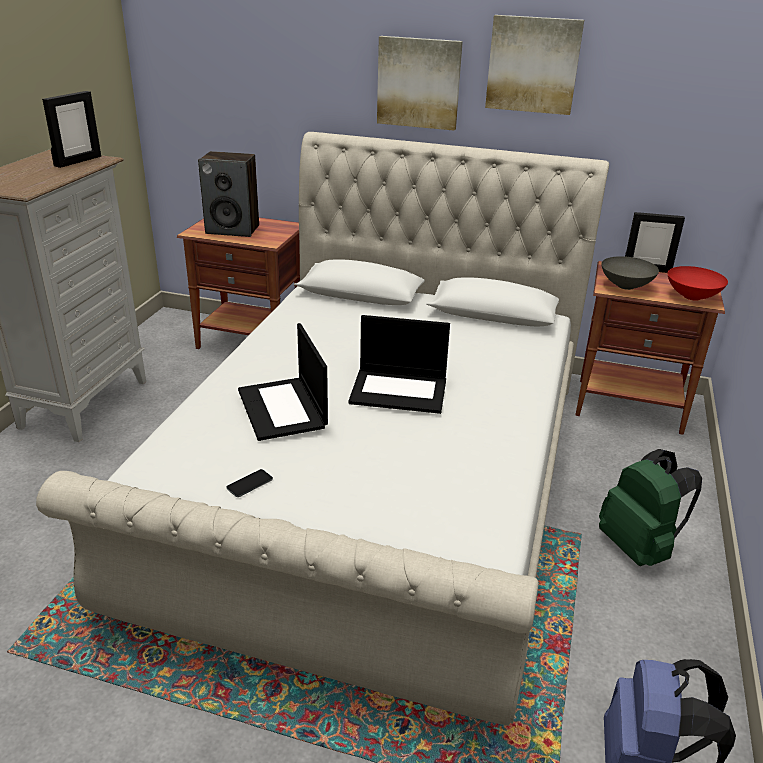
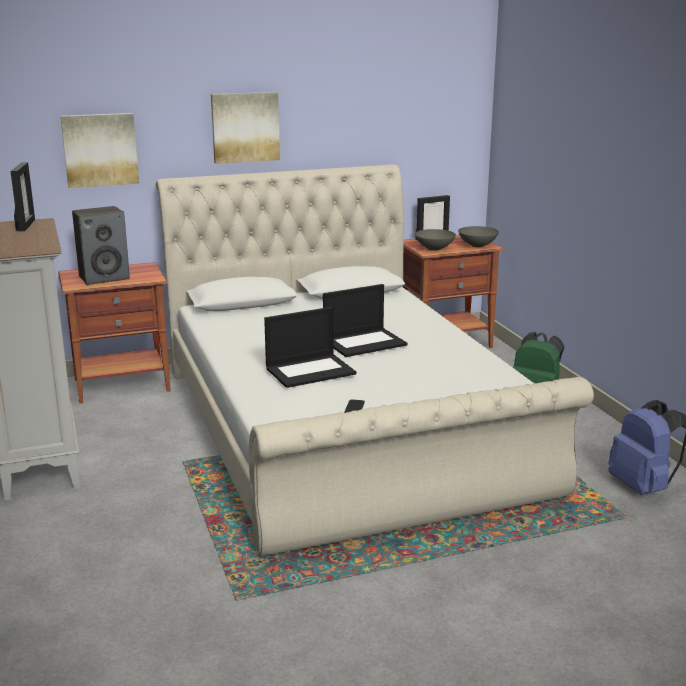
camera: 35 degrees left, 10 degrees down
(283, 409) = (311, 371): laptop -> laptop turned 60 degrees counterclockwise
(533, 64) = (330, 103): picture -> picture (100, 149)
(692, 296) = (477, 245): red bowl -> grey bowl

